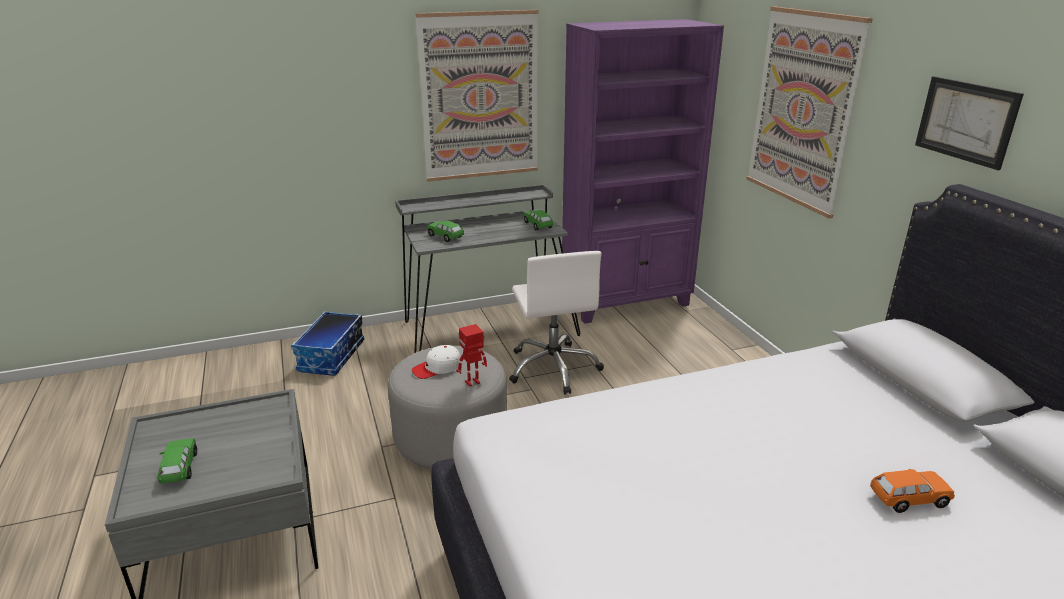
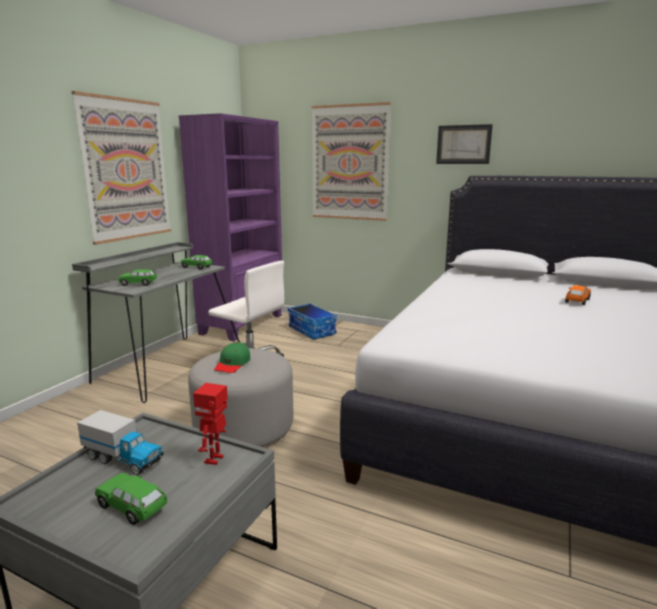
camera: 45 degrees left, 10 degrees down
(229, 426) = (124, 459): none -> toy truck
(332, 356) = (49, 428): storage box -> storage box (312, 330)
(437, 368) = (233, 364): white cap -> green cap
(473, 382) = (273, 361): toy robot -> toy robot (215, 459)

